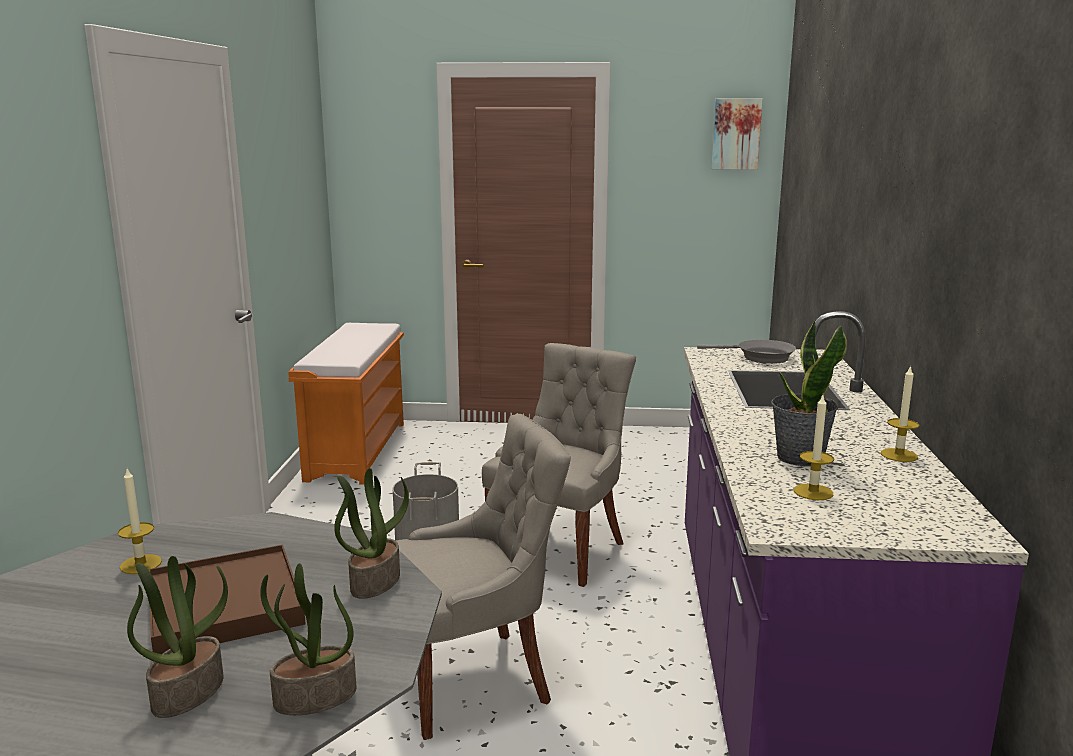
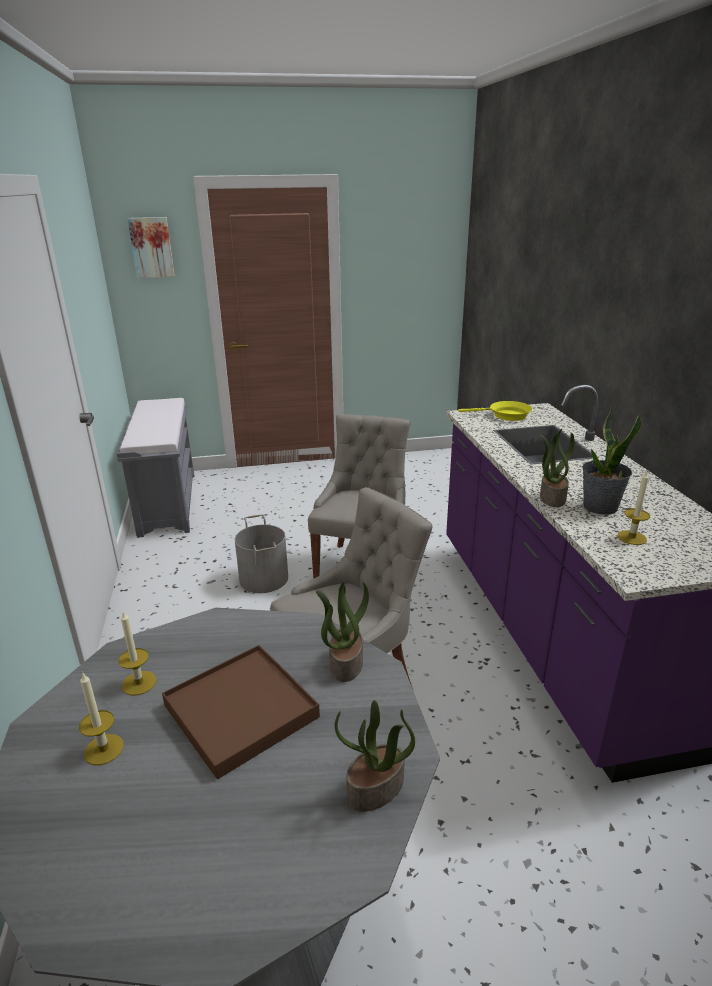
camera: 15 degrees left, 10 degrees up
(188, 692) = (270, 808): potted plant -> potted plant (552, 497)
(356, 450) = (167, 503): orange bench -> grey bench
(736, 134) = (434, 231): picture -> picture (151, 247)
(760, 357) = (505, 415): grey frying pan -> yellow frying pan
(899, 455) = (659, 495): candle -> candle (104, 749)

